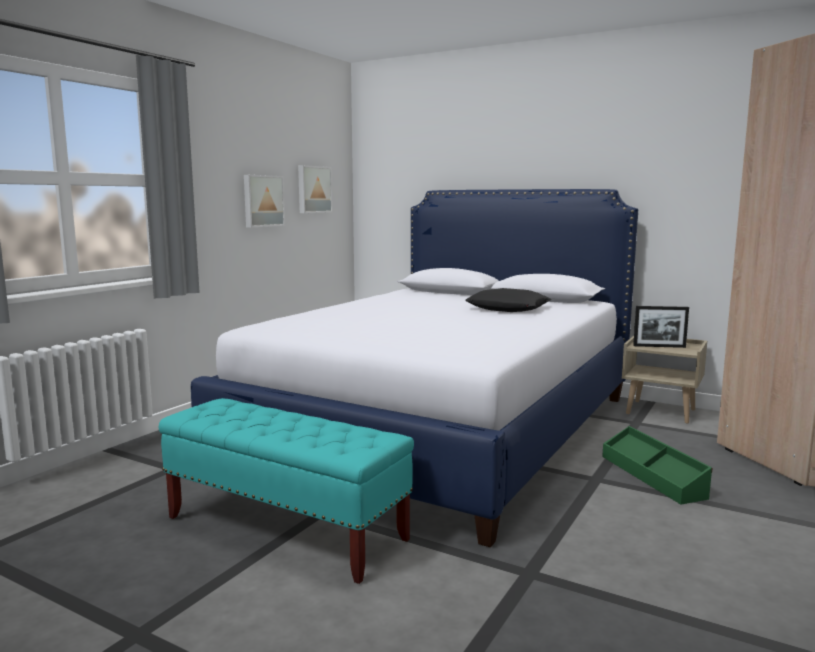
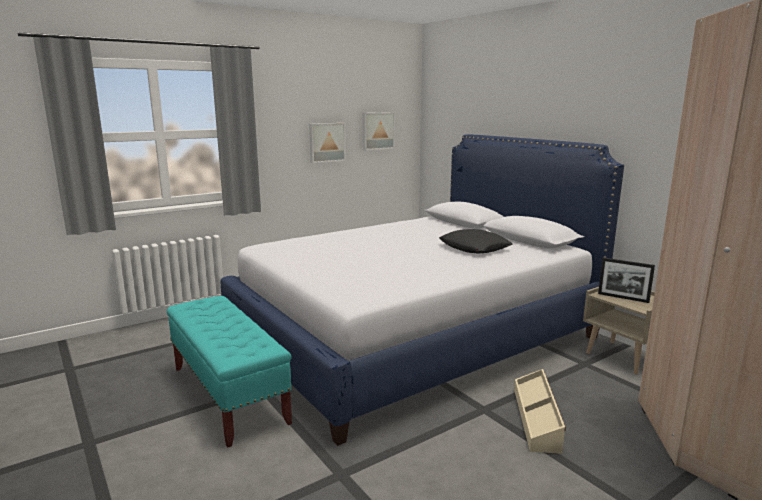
camera: 25 degrees right, 5 degrees up
(653, 476) = (537, 419): green storage box -> beige storage box

